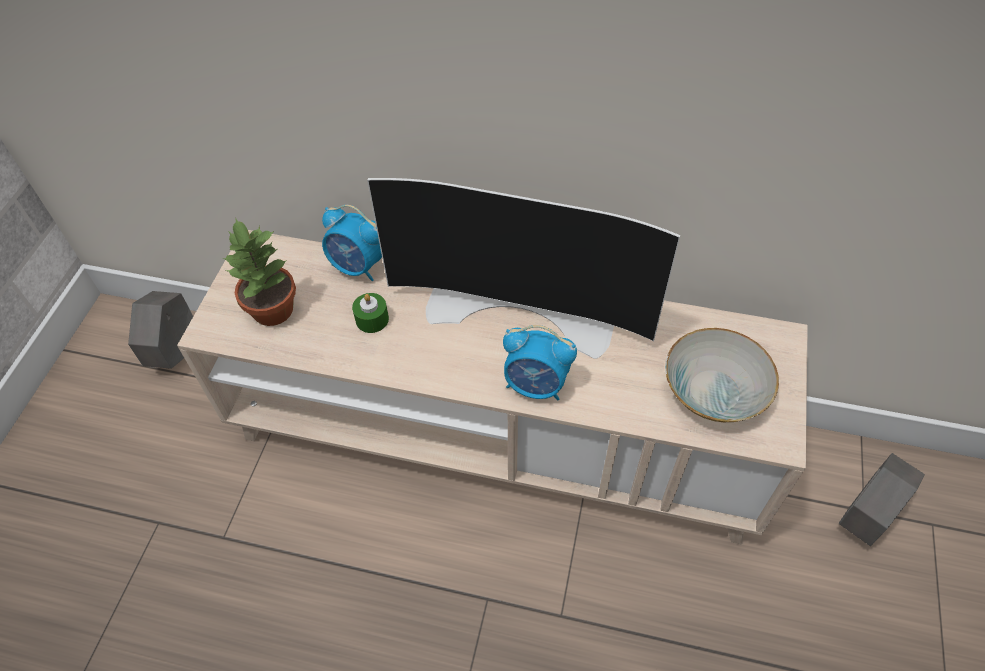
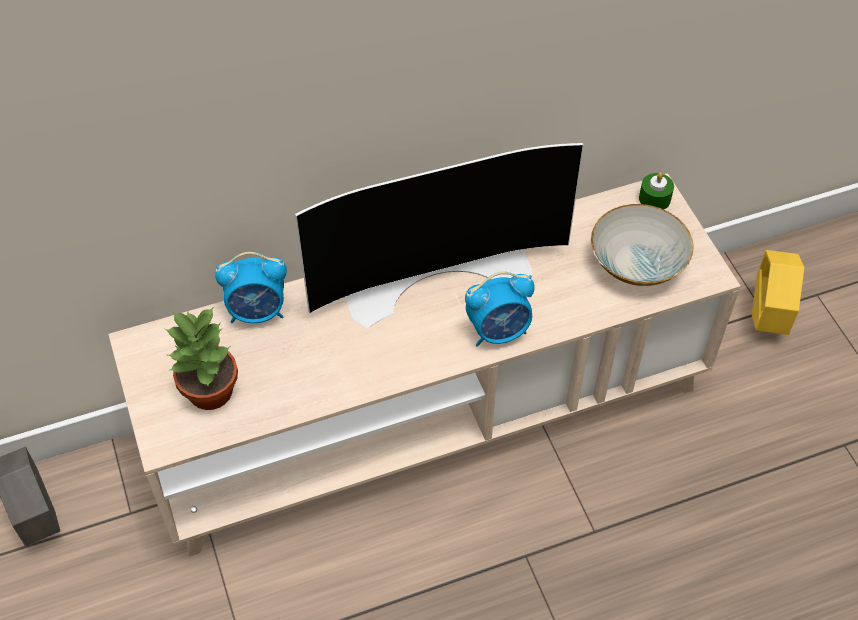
camera: 35 degrees left, 0 degrees up
(372, 319) = (312, 351): green candle -> green candle (654, 199)
(864, 518) = (767, 317): grey planter -> yellow planter

